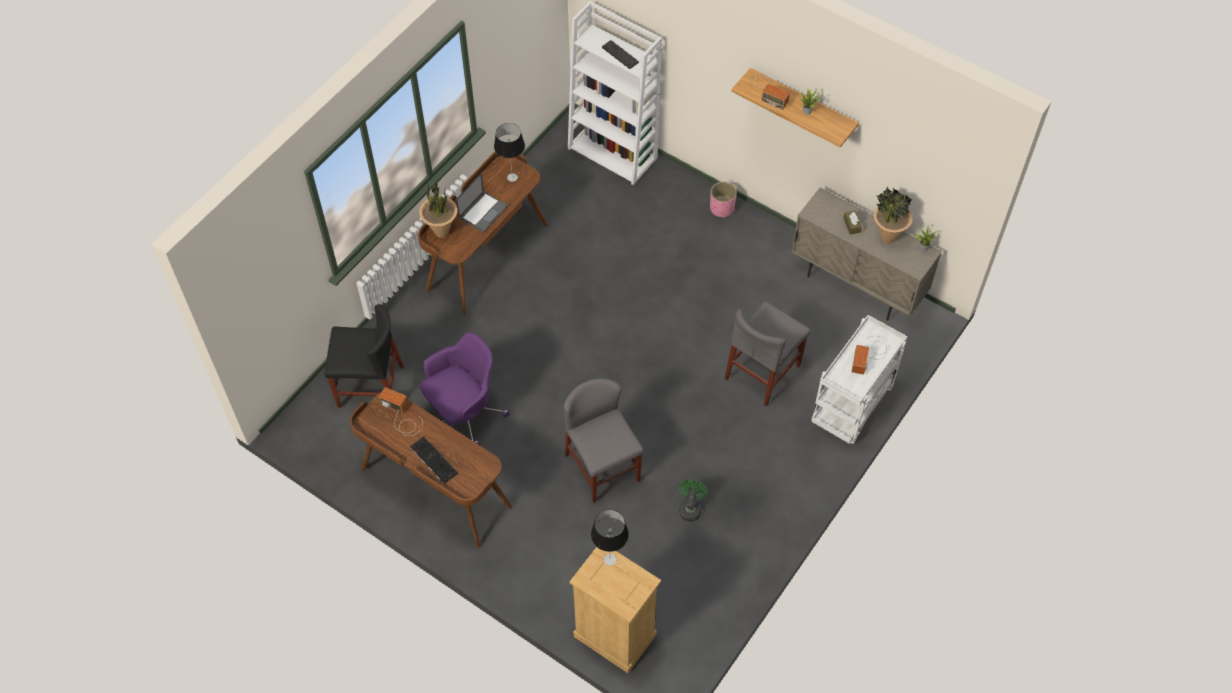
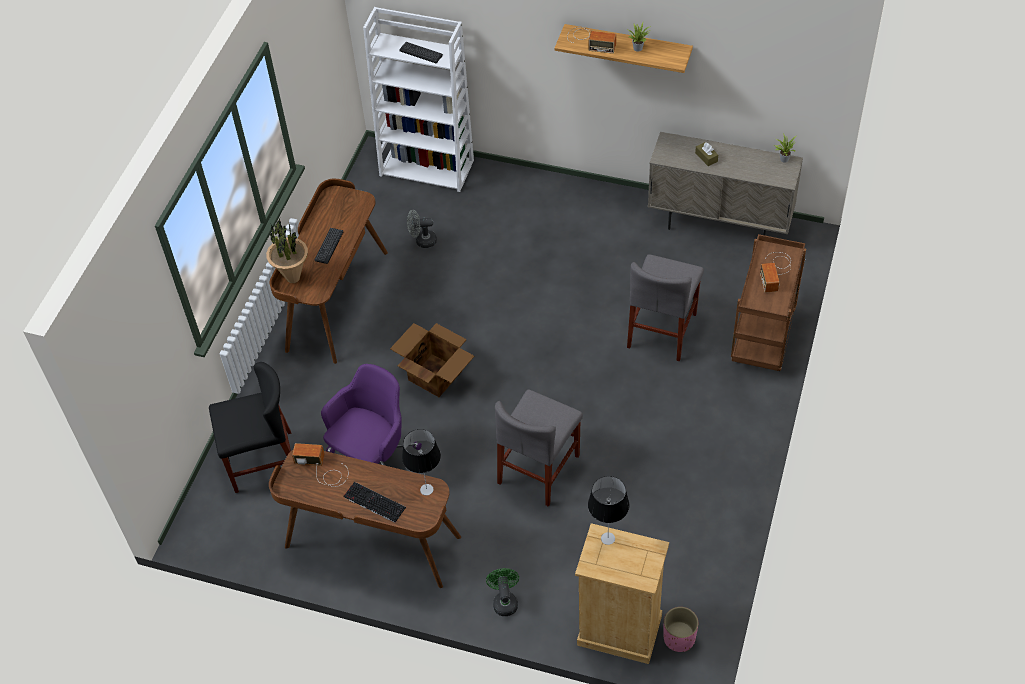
camera: 15 degrees left, 5 degrees down
(483, 211) = (329, 246): laptop -> keyboard
(512, 177) = (346, 205): table lamp -> table lamp (427, 489)
(545, 352) = (435, 374): none -> cardboard box
(582, 223) = (422, 241): none -> grey fan
(602, 467) = (539, 469): grey chair -> grey chair turned 105 degrees counterclockwise
(690, 508) = (644, 481): green fan -> green fan (504, 601)
(722, 208) = (557, 189): pink planter -> pink planter (679, 638)
(852, 408) = (763, 338): white cart -> brown cart
(887, 238) = (745, 160): potted plant -> none

